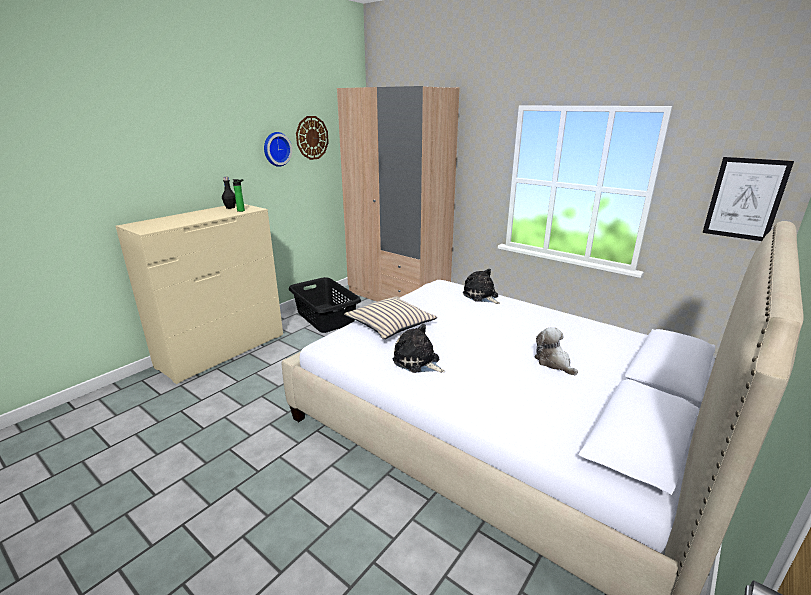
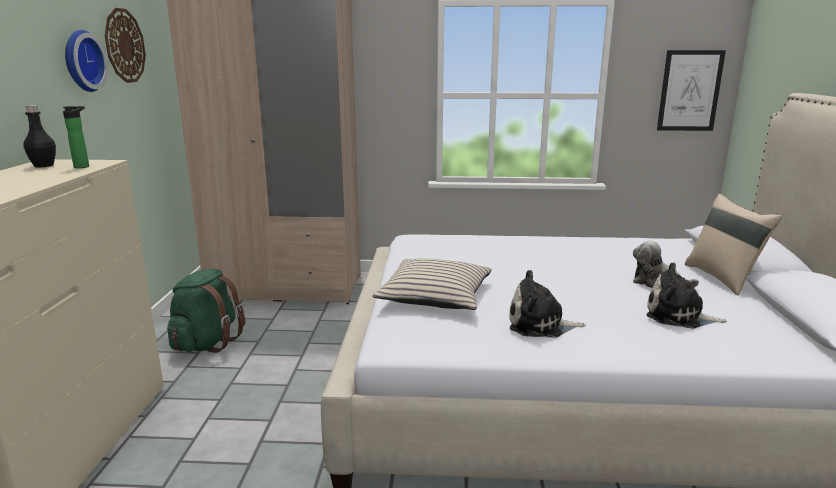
camera: 35 degrees left, 5 degrees down
(325, 318) = (207, 343): black laundry basket -> green backpack
(481, 296) = (482, 240): plush toy -> plush toy (678, 316)
(618, 377) = (723, 278): none -> beige pillow

